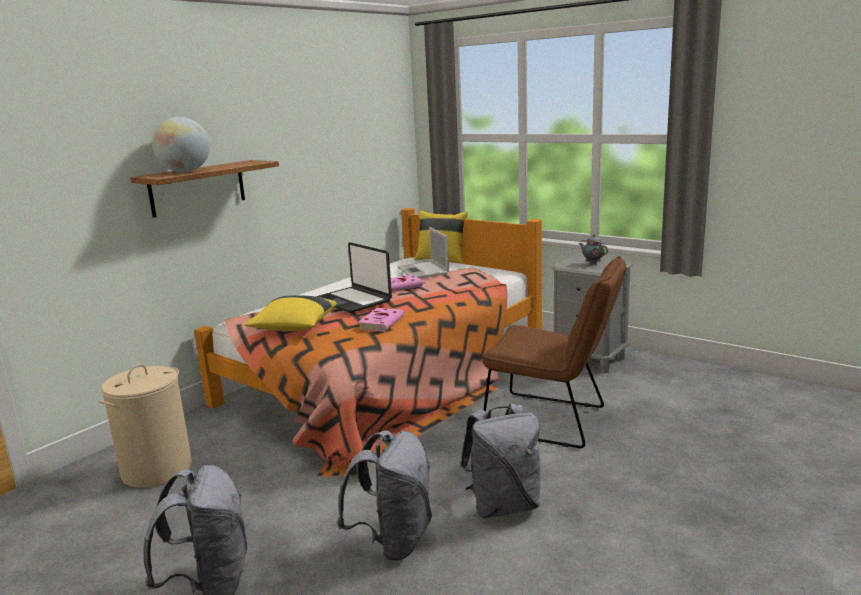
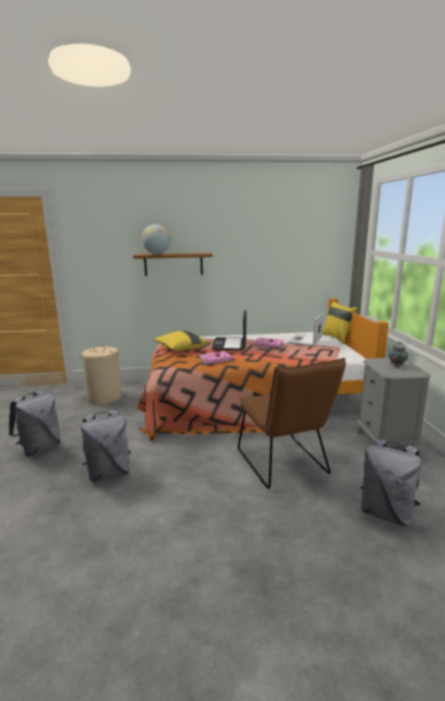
camera: 45 degrees right, 0 degrees up
(504, 505) = (173, 490): grey backpack -> grey backpack (386, 513)

